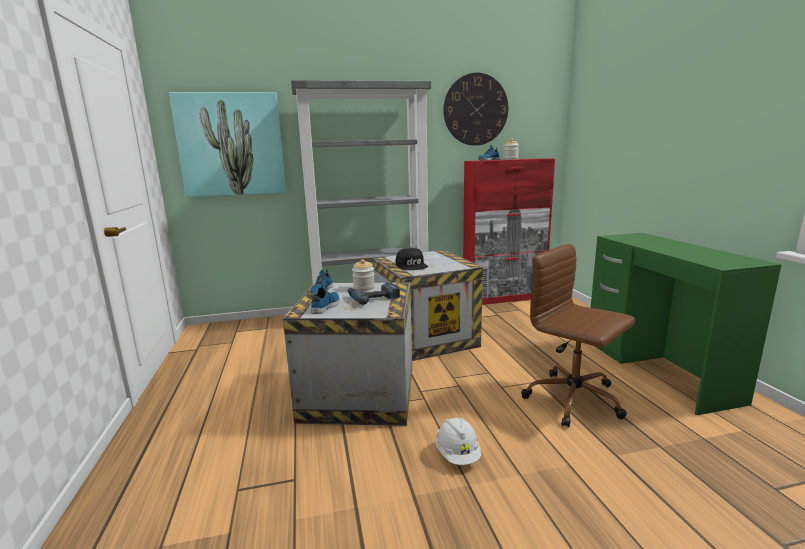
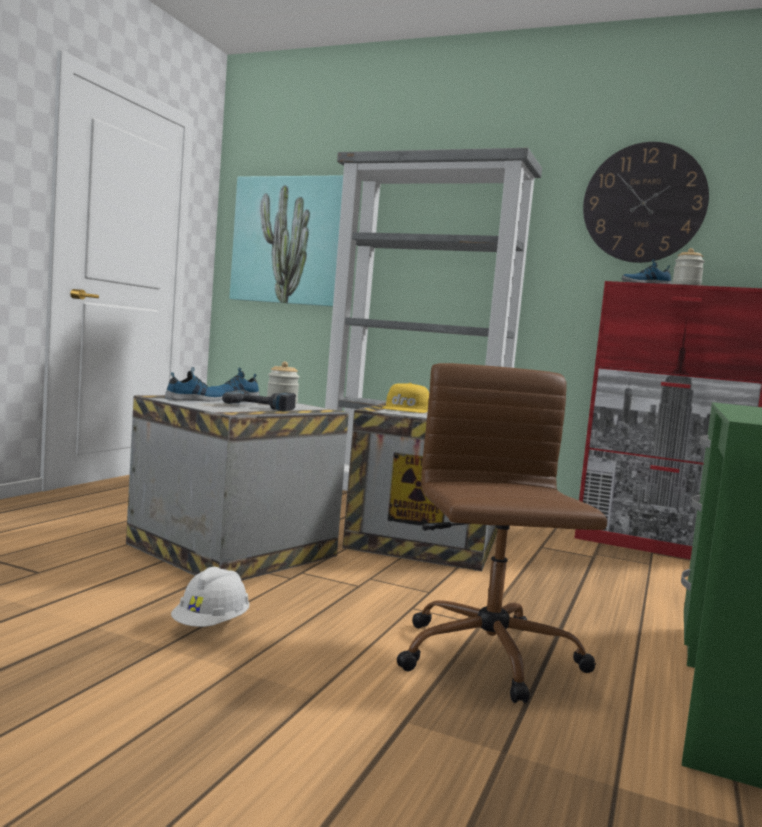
camera: 35 degrees right, 10 degrees down
(412, 265) = (407, 409): black cap -> yellow cap

